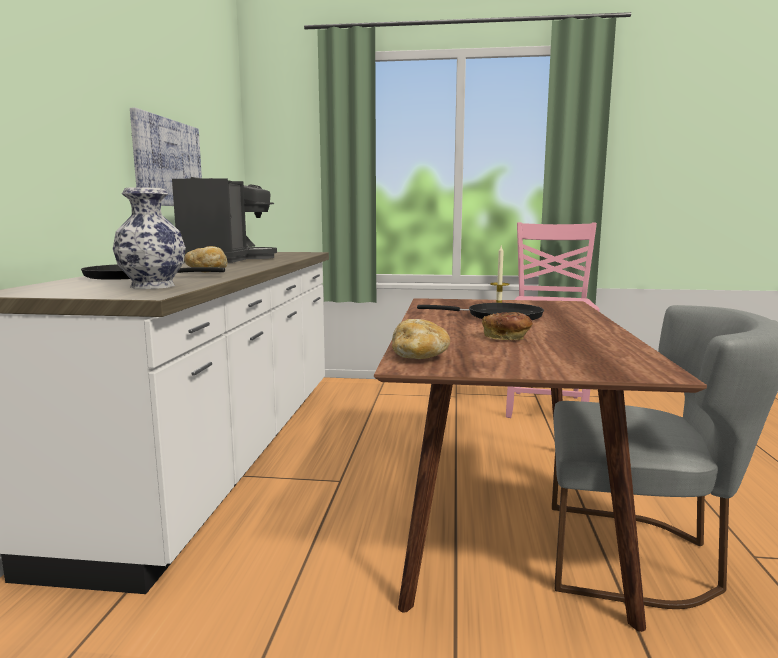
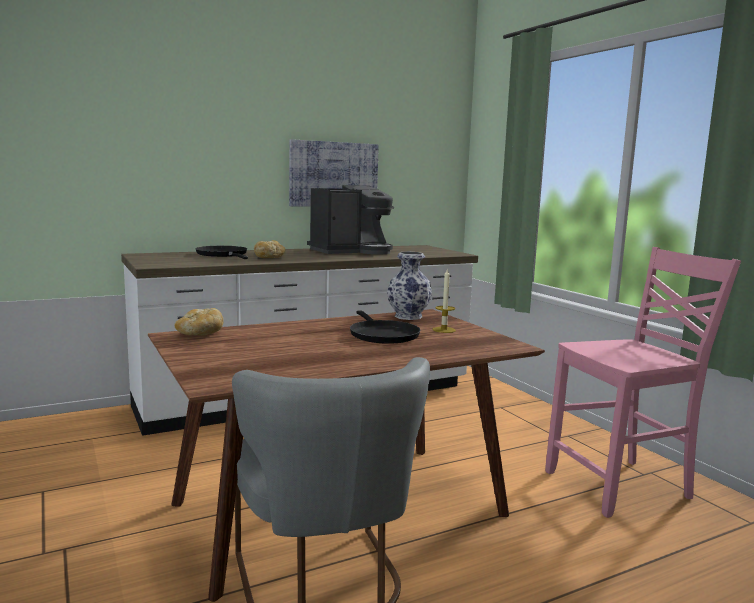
camera: 55 degrees right, 0 degrees up
(153, 286) = (186, 261): vase -> vase (409, 316)
(507, 338) = (290, 344): bread -> none

